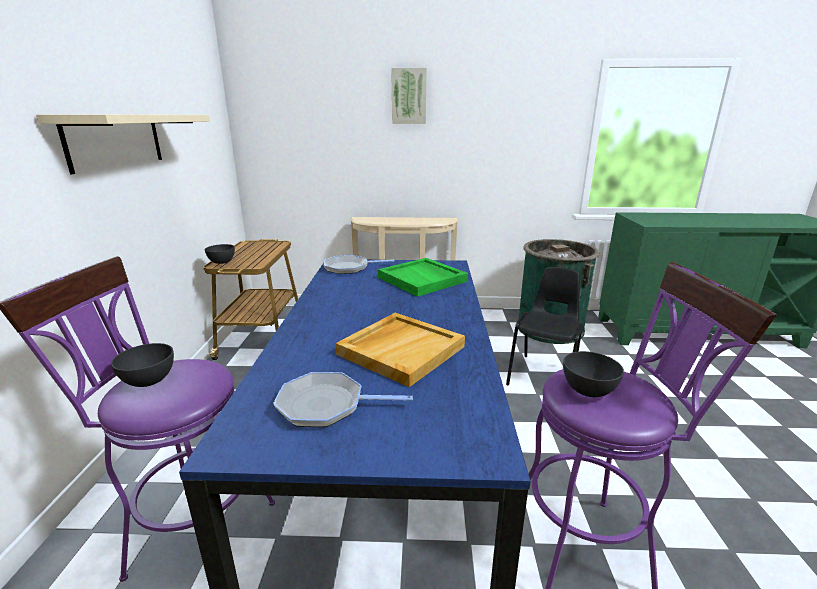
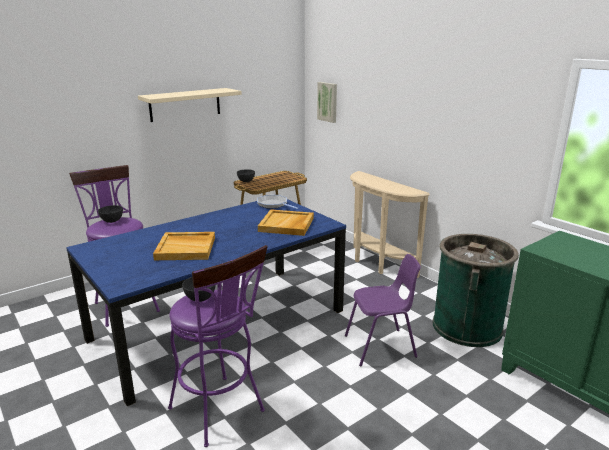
camera: 50 degrees right, 0 degrees up
(326, 405) = (123, 251): frying pan -> none
(409, 96) = (404, 79): picture -> picture (328, 102)
(423, 279) = (286, 225): green tray -> beige tray
(543, 376) = (381, 347): black chair -> purple chair

